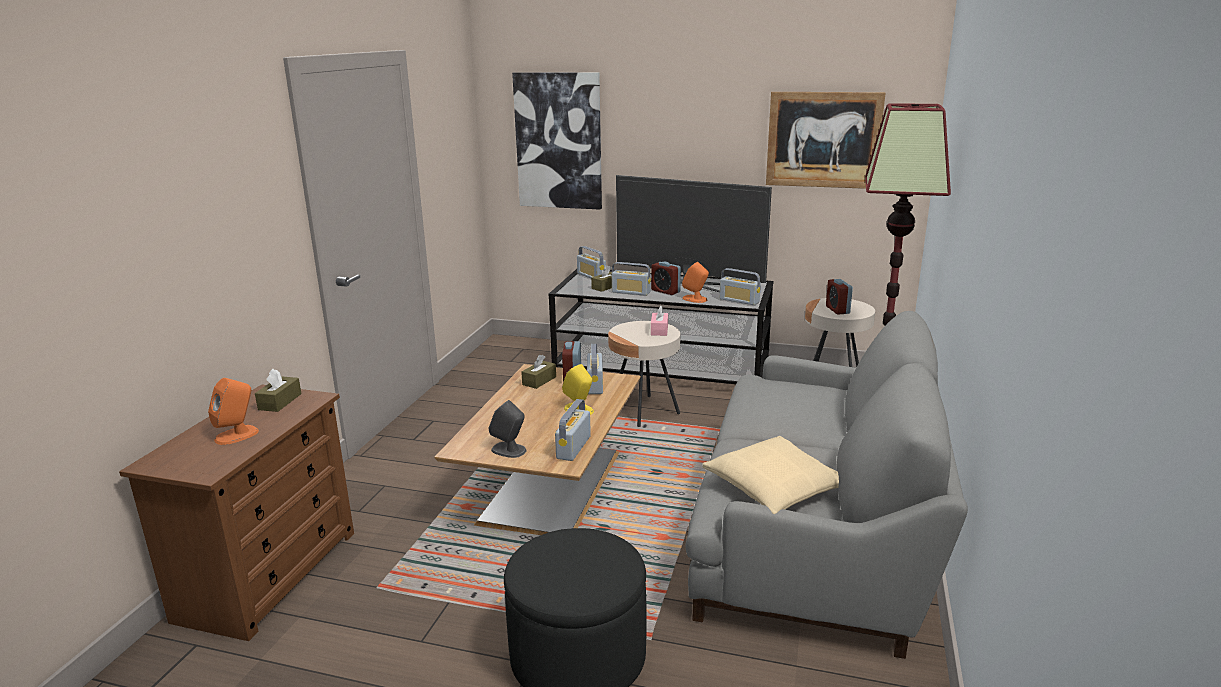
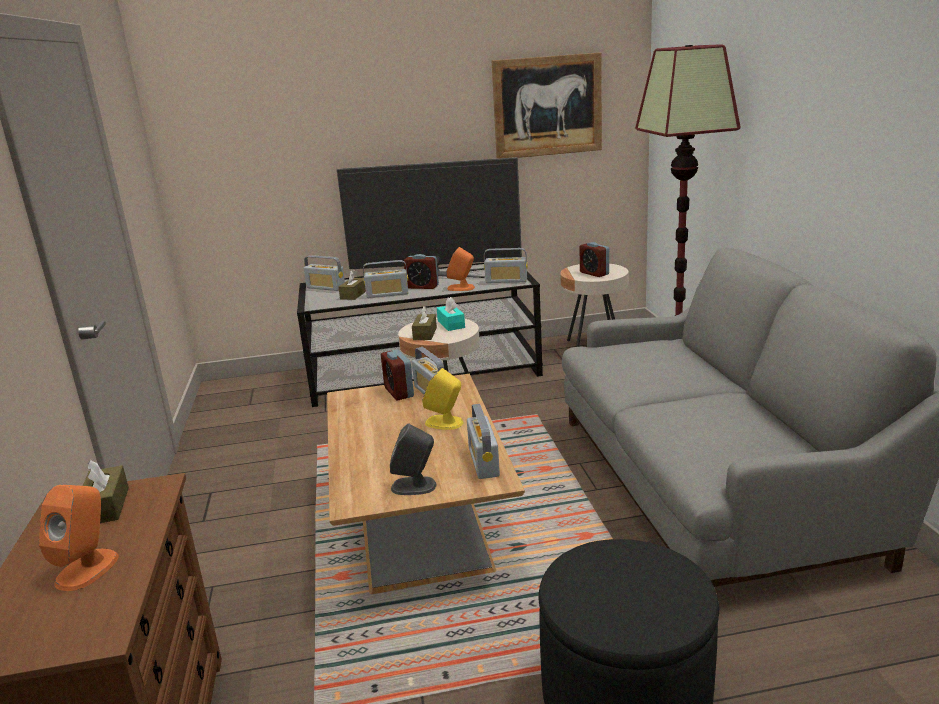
camera: 25 degrees left, 0 degrees up
(539, 381) = (365, 405): brown tissue box -> brown tissue box (425, 334)
(559, 141) = (258, 139): picture -> none
(659, 330) = (451, 324): pink tissue box -> turquoise tissue box
(776, 487) = (735, 439): beige pillow -> none

